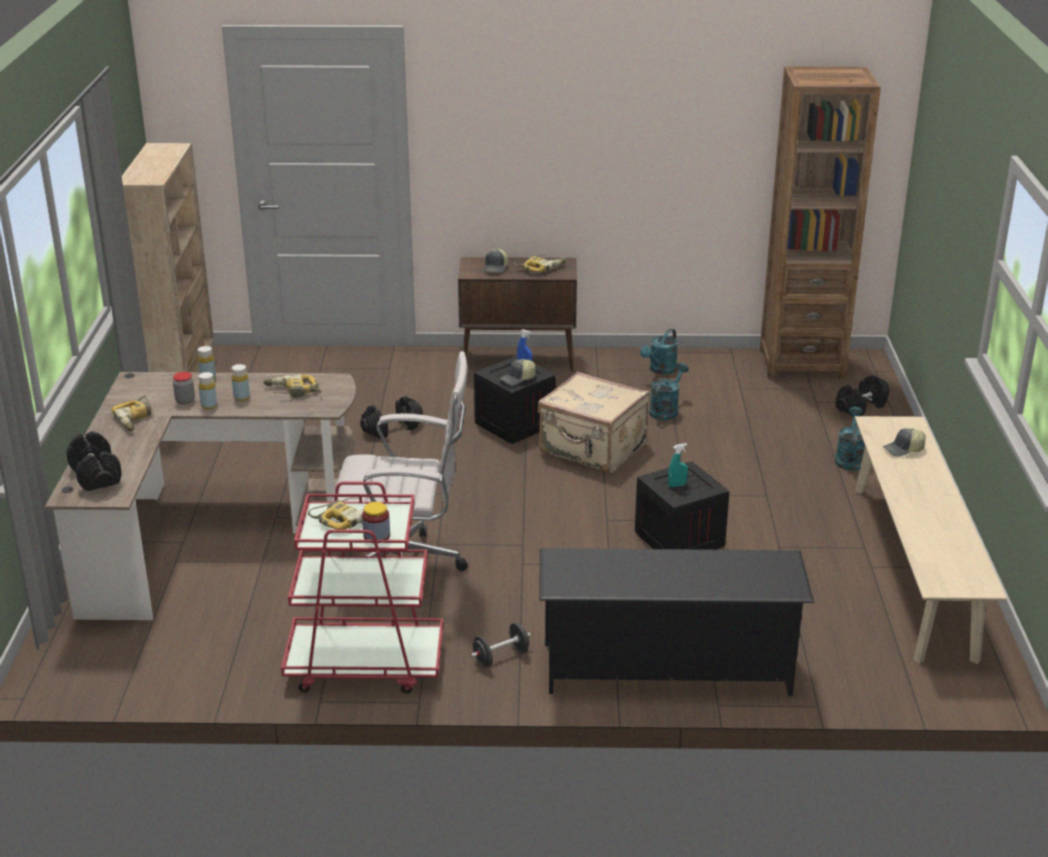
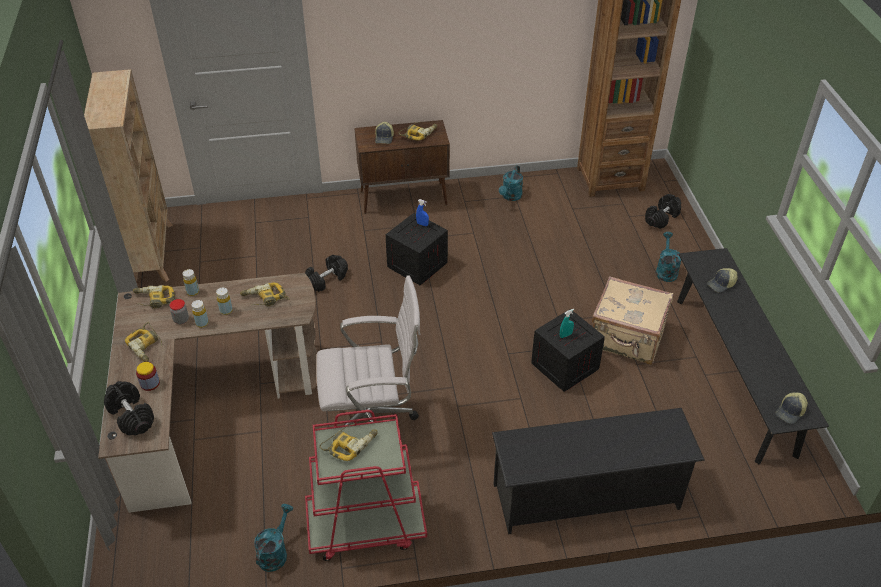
camera: 10 degrees left, 15 degrees up
(159, 381) = (154, 300): none -> power drill
(376, 536) = (378, 461): jar -> jar (150, 383)
(501, 657) = (464, 503): black dumbbell -> none
(518, 379) = (421, 238): cap -> cap (790, 412)
(592, 449) = (480, 283): beige suitcase -> beige suitcase (627, 338)
(666, 410) = (524, 237): turquoise watering can -> turquoise watering can (275, 552)
(912, 569) = (733, 373): beige bench -> black bench

